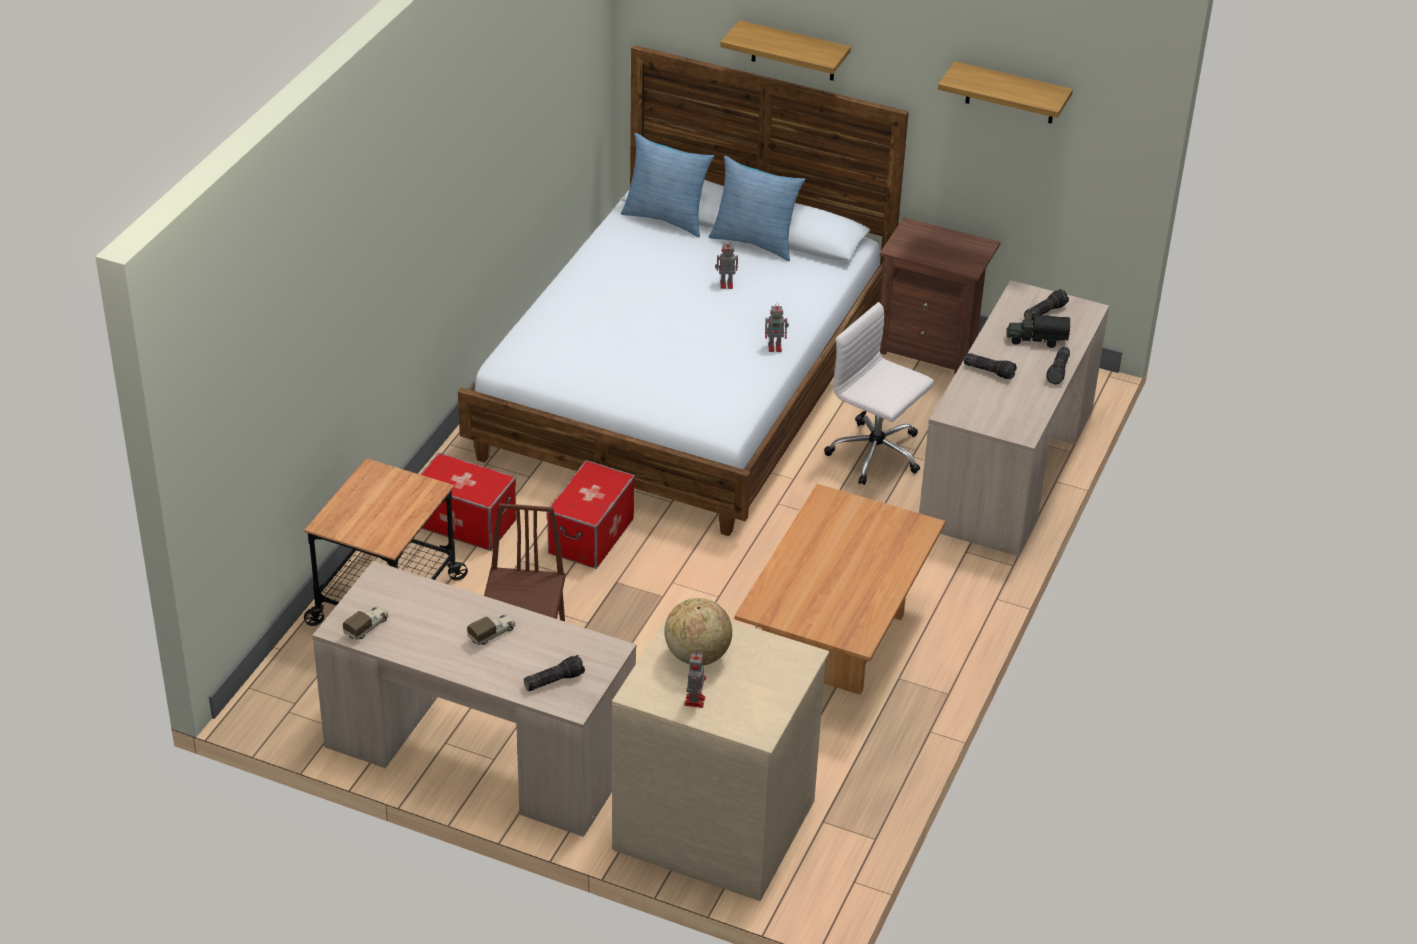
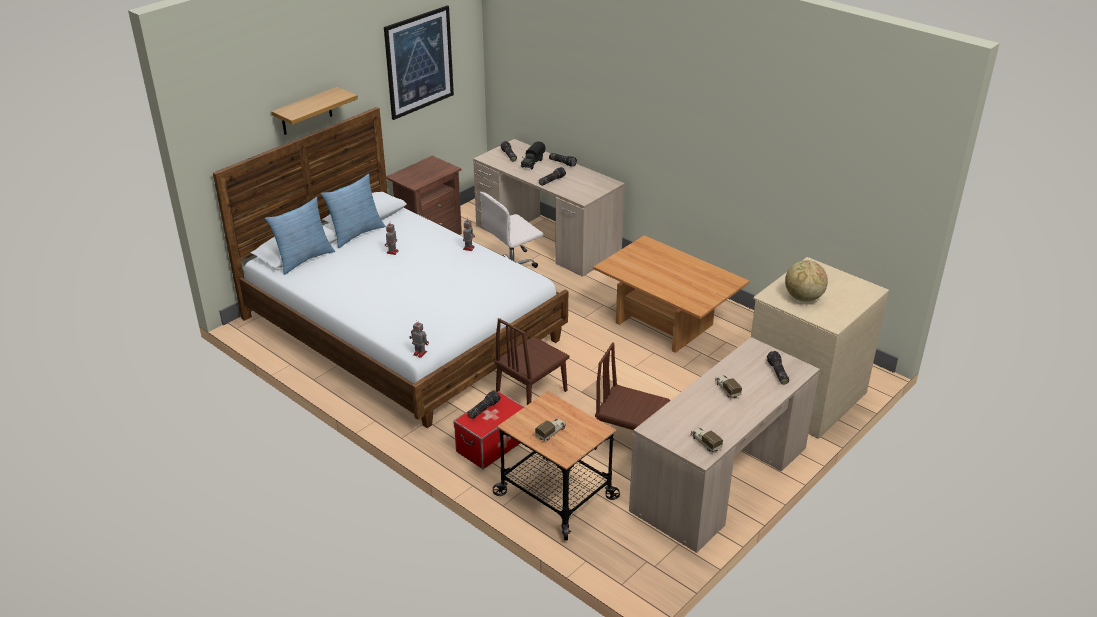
camera: 70 degrees left, 5 degrees down
(368, 504) = (551, 432): none -> toy truck
(471, 471) = (483, 409): none -> flashlight
(590, 535) = (531, 393): storage box -> brown chair
(695, 700) = (842, 305): toy robot -> toy robot (419, 353)
(1010, 93) = (419, 62): shelf -> picture

